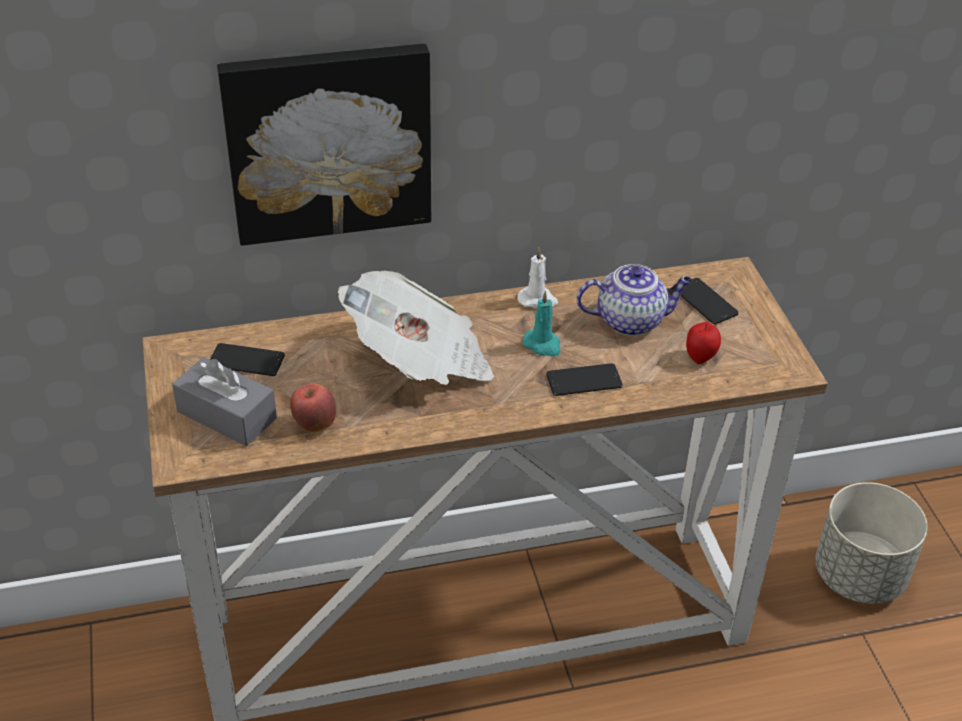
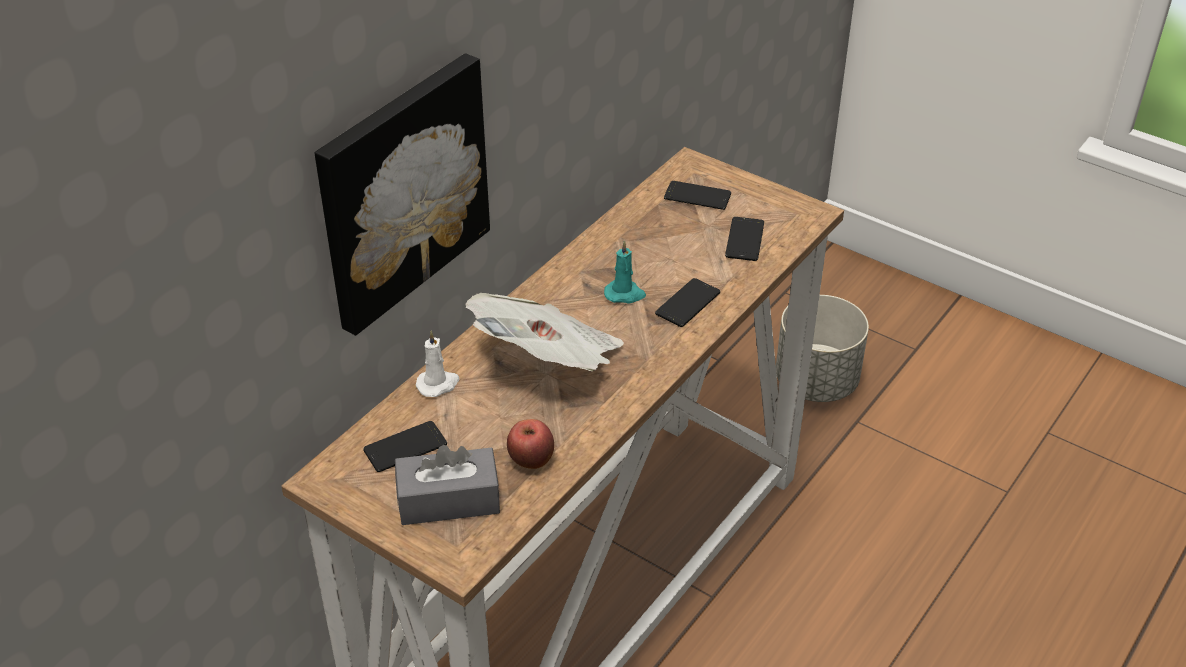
camera: 40 degrees left, 0 degrees up
(538, 300) = (577, 262): white candle -> white candle (438, 384)
(631, 320) = (664, 239): teapot -> none
(700, 358) = (744, 239): apple -> phone

